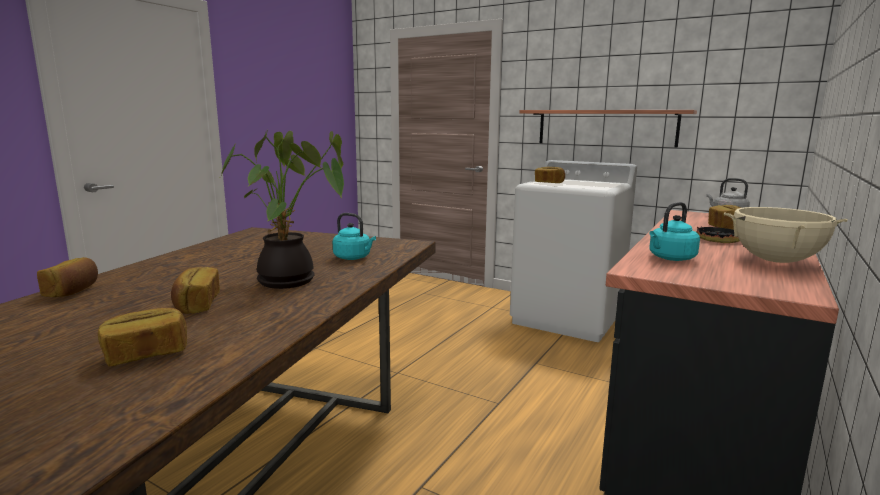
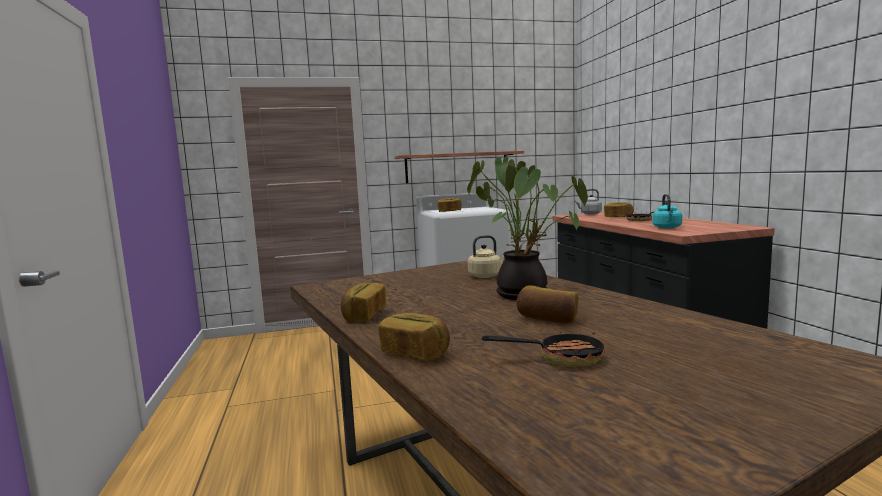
camera: 45 degrees left, 5 degrees down
(69, 329) = (560, 358): none -> frying pan
(146, 354) = (664, 338): bread -> bread (363, 315)
(354, 258) = (486, 276): turquoise kettle -> beige kettle
(776, 261) = (692, 221): beige cooking pot -> none

